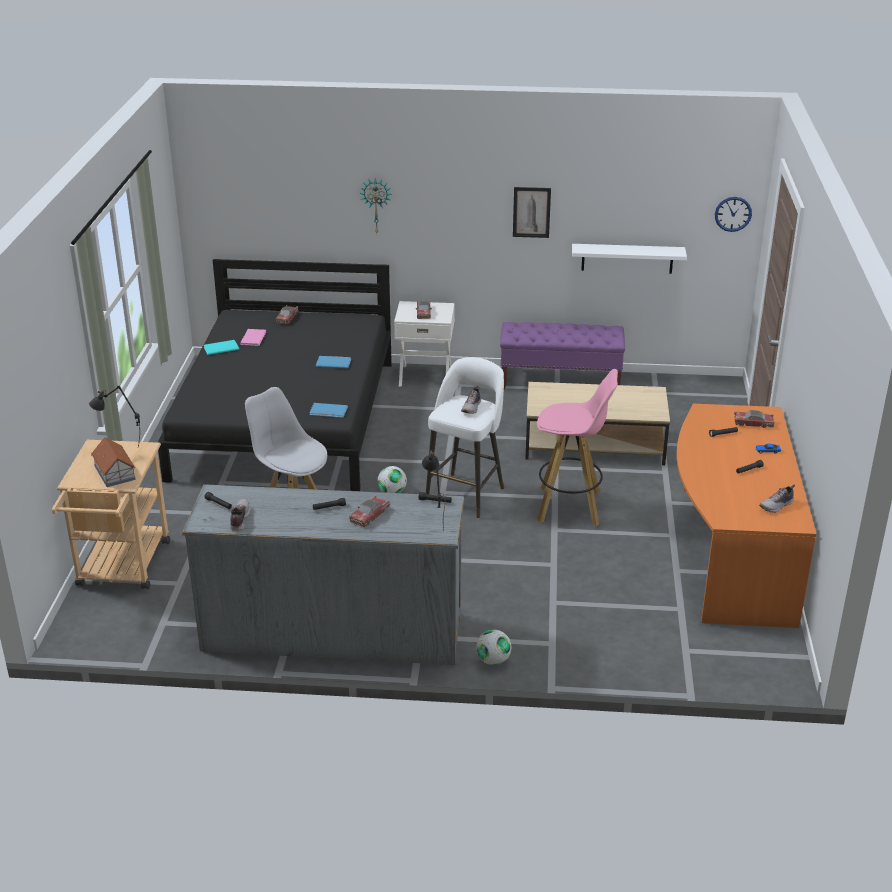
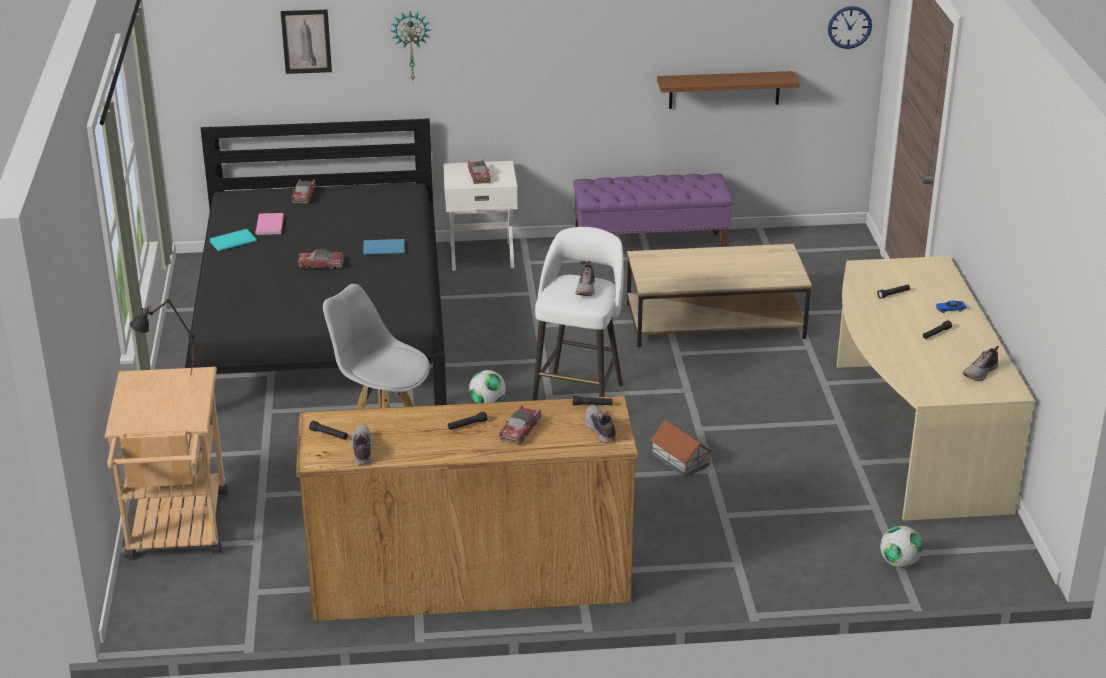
camera: 10 degrees left, 0 degrees up
(114, 473) = (172, 409): toy house -> toy house (680, 460)
(329, 411) = (400, 309): blue book -> none
(332, 632) = (470, 579): grey dresser -> brown dresser
(434, 521) = (600, 429): black table lamp -> shoe
(493, 660) = (675, 591): football -> football (899, 563)
(531, 212) = (606, 41): picture -> picture (306, 41)
(570, 506) = (710, 399): pink stool -> none
(627, 258) = (724, 89): white shelf -> brown shelf
(729, 553) = (911, 435): orange desk -> beige desk
(753, 423) = (924, 278): toy car -> toy car (321, 264)

